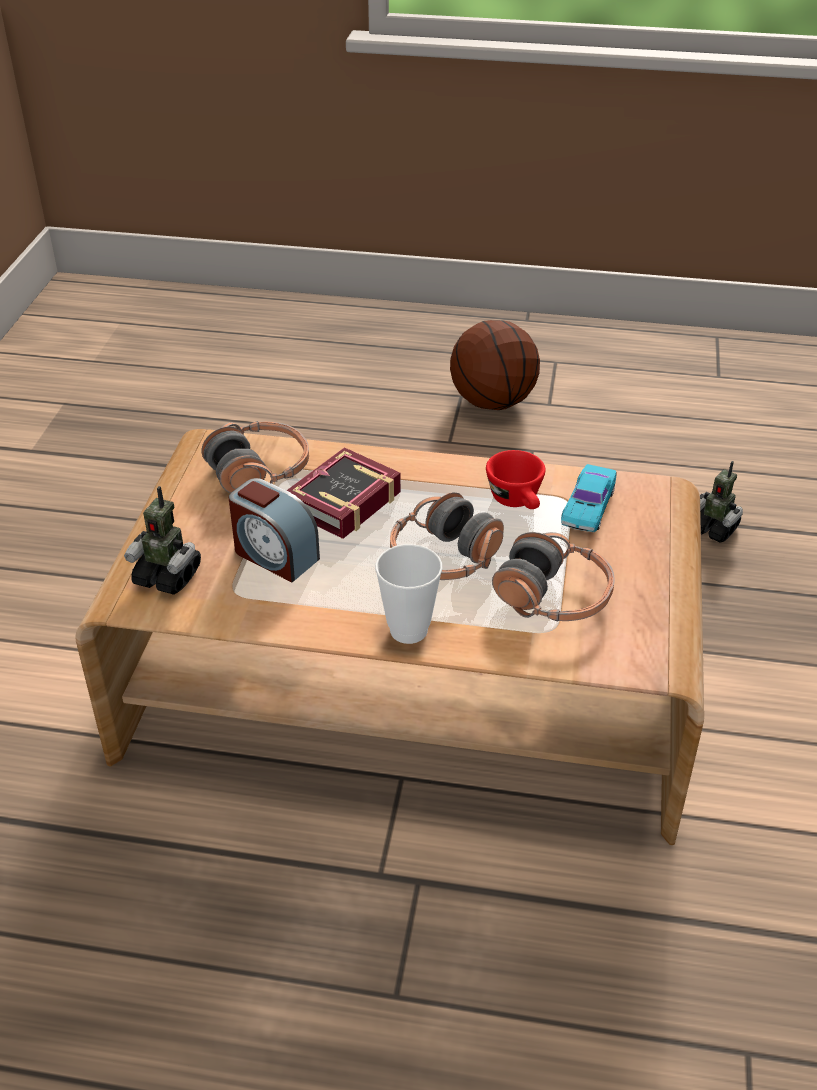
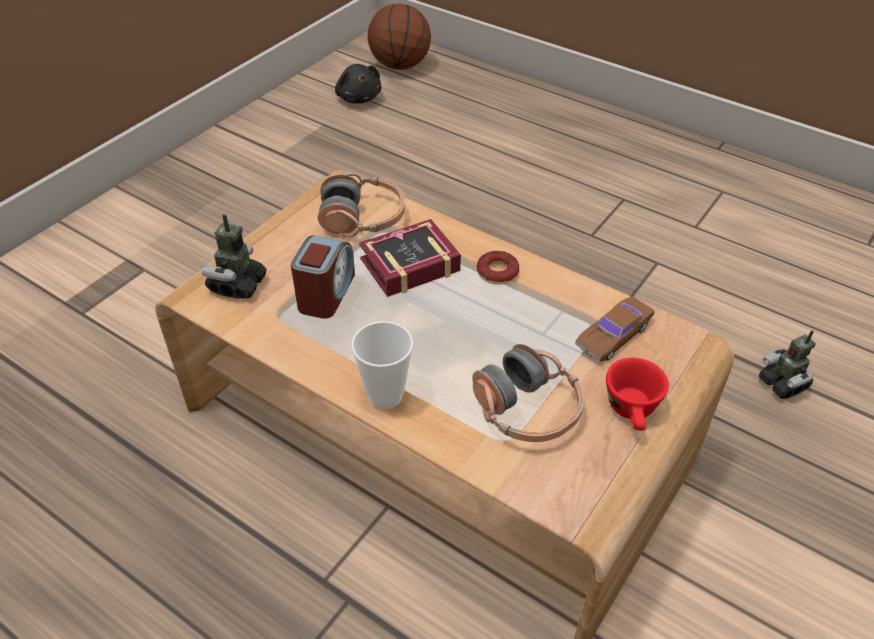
camera: 25 degrees right, 5 degrees up
(89, 362) = (358, 98): none -> black plush toy
(168, 576) = (237, 285): toy robot -> toy robot turned 60 degrees clockwise
(274, 555) = (326, 293): alarm clock -> alarm clock turned 135 degrees counterclockwise
(438, 482) = (497, 272): none -> donut
(444, 558) = (458, 341): headphones -> none
(493, 402) = (648, 212): basketball -> basketball (400, 65)
(518, 502) = (553, 311): red cup -> red cup (632, 412)
(588, 506) = (613, 335): turquoise toy car -> brown toy car

